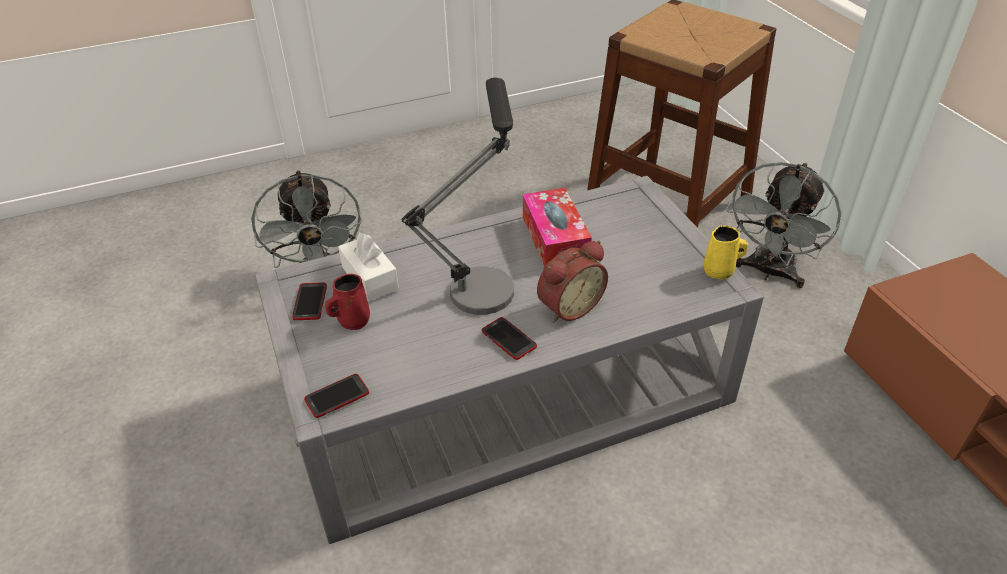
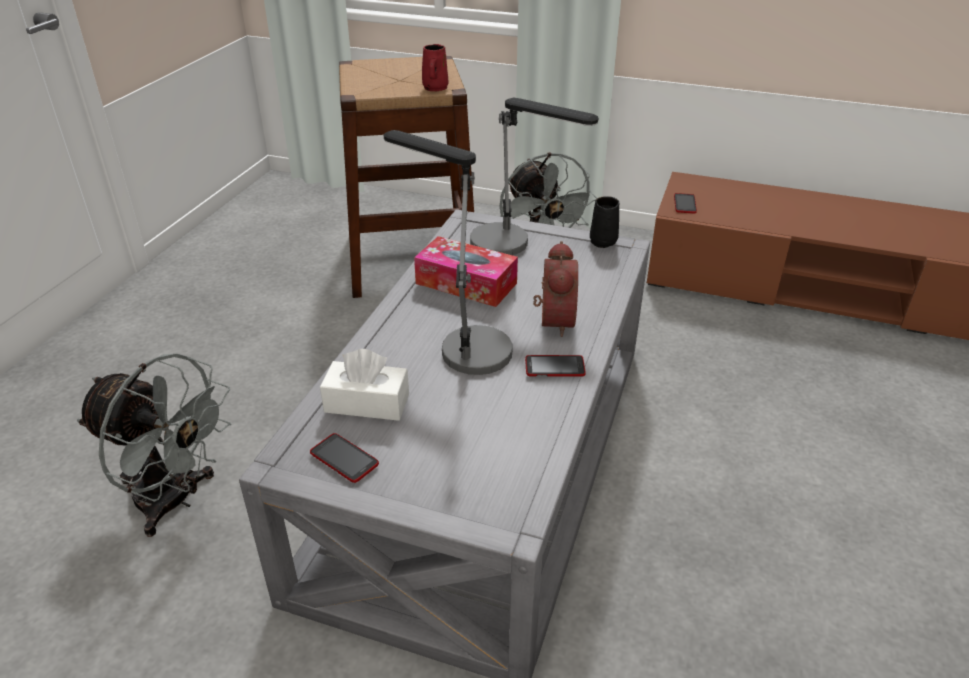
camera: 50 degrees left, 5 degrees down
(337, 396) = (505, 504): phone -> phone (684, 204)
(352, 321) = (409, 445): red mug -> red mug (435, 88)
(634, 232) = (513, 248): none -> table lamp
(720, 271) = (604, 241): yellow mug -> black mug

